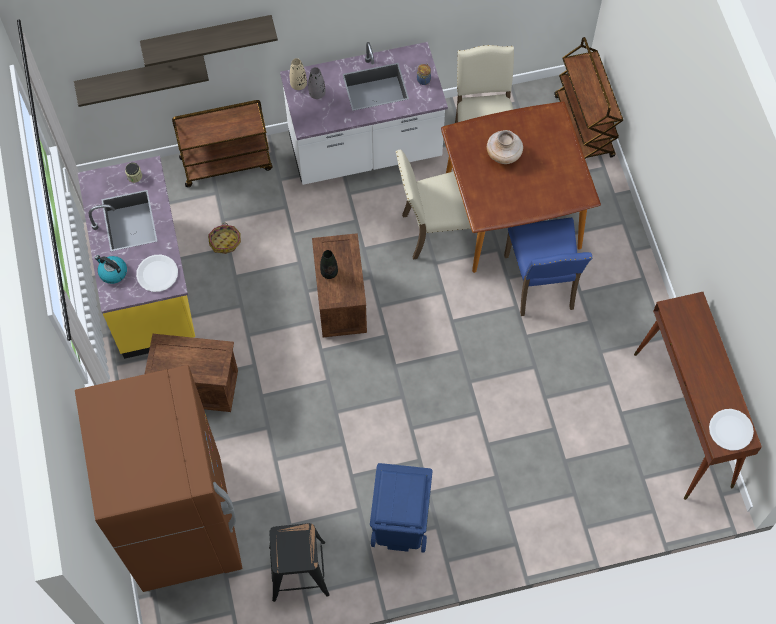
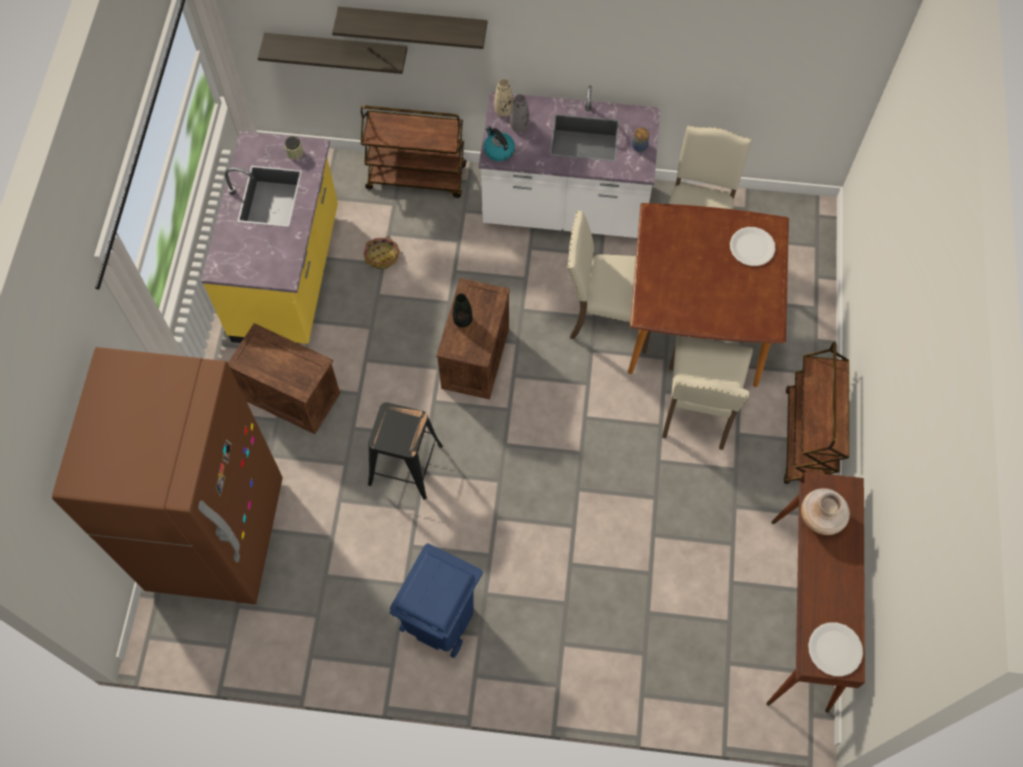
camera: 20 degrees right, 0 degrees up
(112, 272) = (229, 244): kettle -> kettle (498, 150)
(157, 273) = (274, 260): white plate -> white plate (752, 247)
(298, 571) = (313, 628): black stool -> black stool (404, 464)
(504, 155) = (697, 254): beige vase -> beige vase (821, 518)
(541, 283) = (698, 410): blue chair -> beige chair
(584, 127) = (811, 257): brown cart -> brown cart (807, 439)

